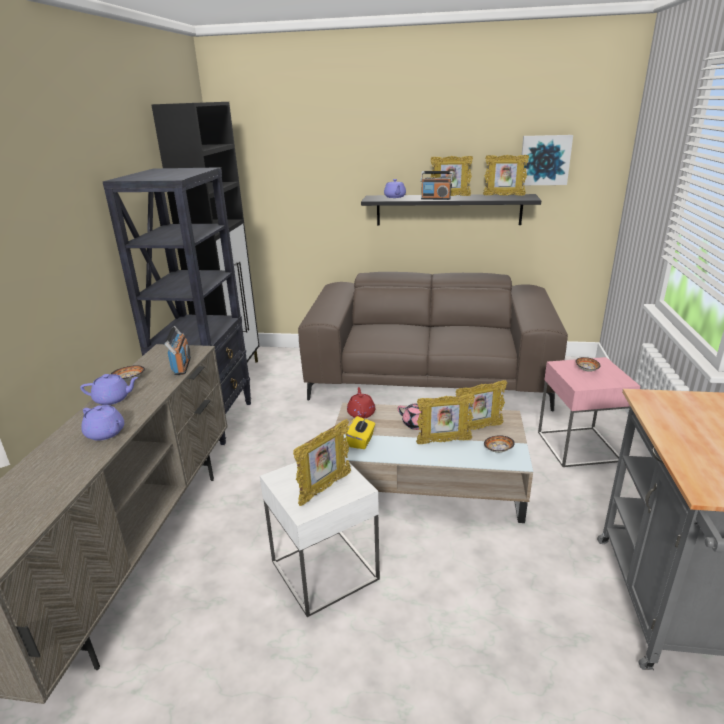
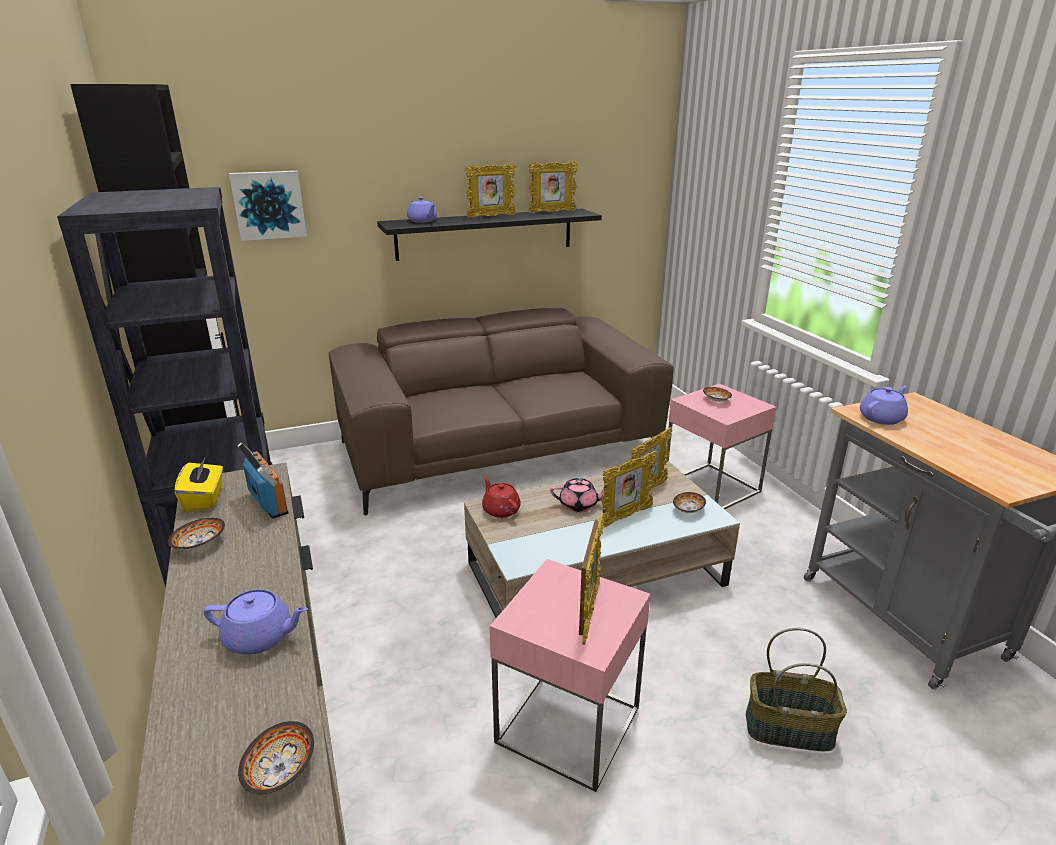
camera: 30 degrees left, 0 degrees up
(47, 497) = (278, 772): none -> bowl
(113, 399) = (206, 582): purple teapot -> purple teapot (882, 418)
(324, 570) = (568, 724): white side table -> pink side table
(361, 441) = (533, 544): yellow tissue box -> yellow tissue box (204, 499)
(435, 199) = (479, 220): radio -> none
(480, 640) = (789, 728): none -> basket
(544, 160) = (589, 168): picture -> picture (268, 205)

